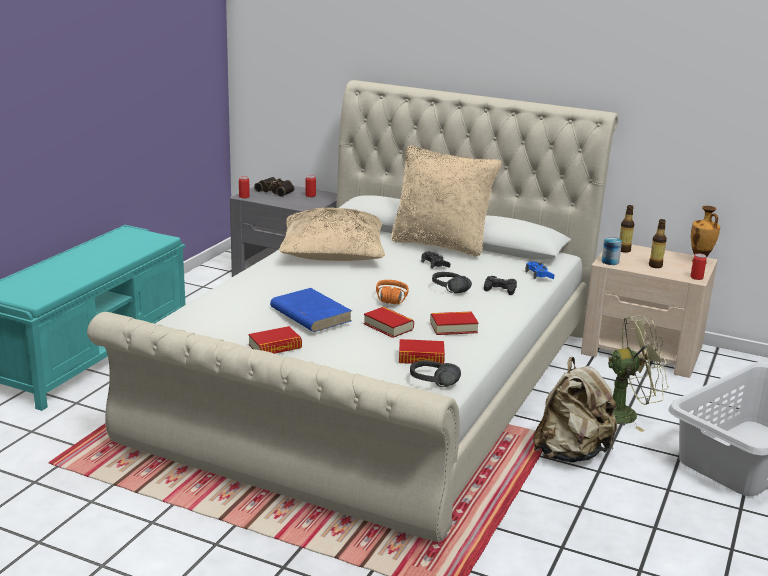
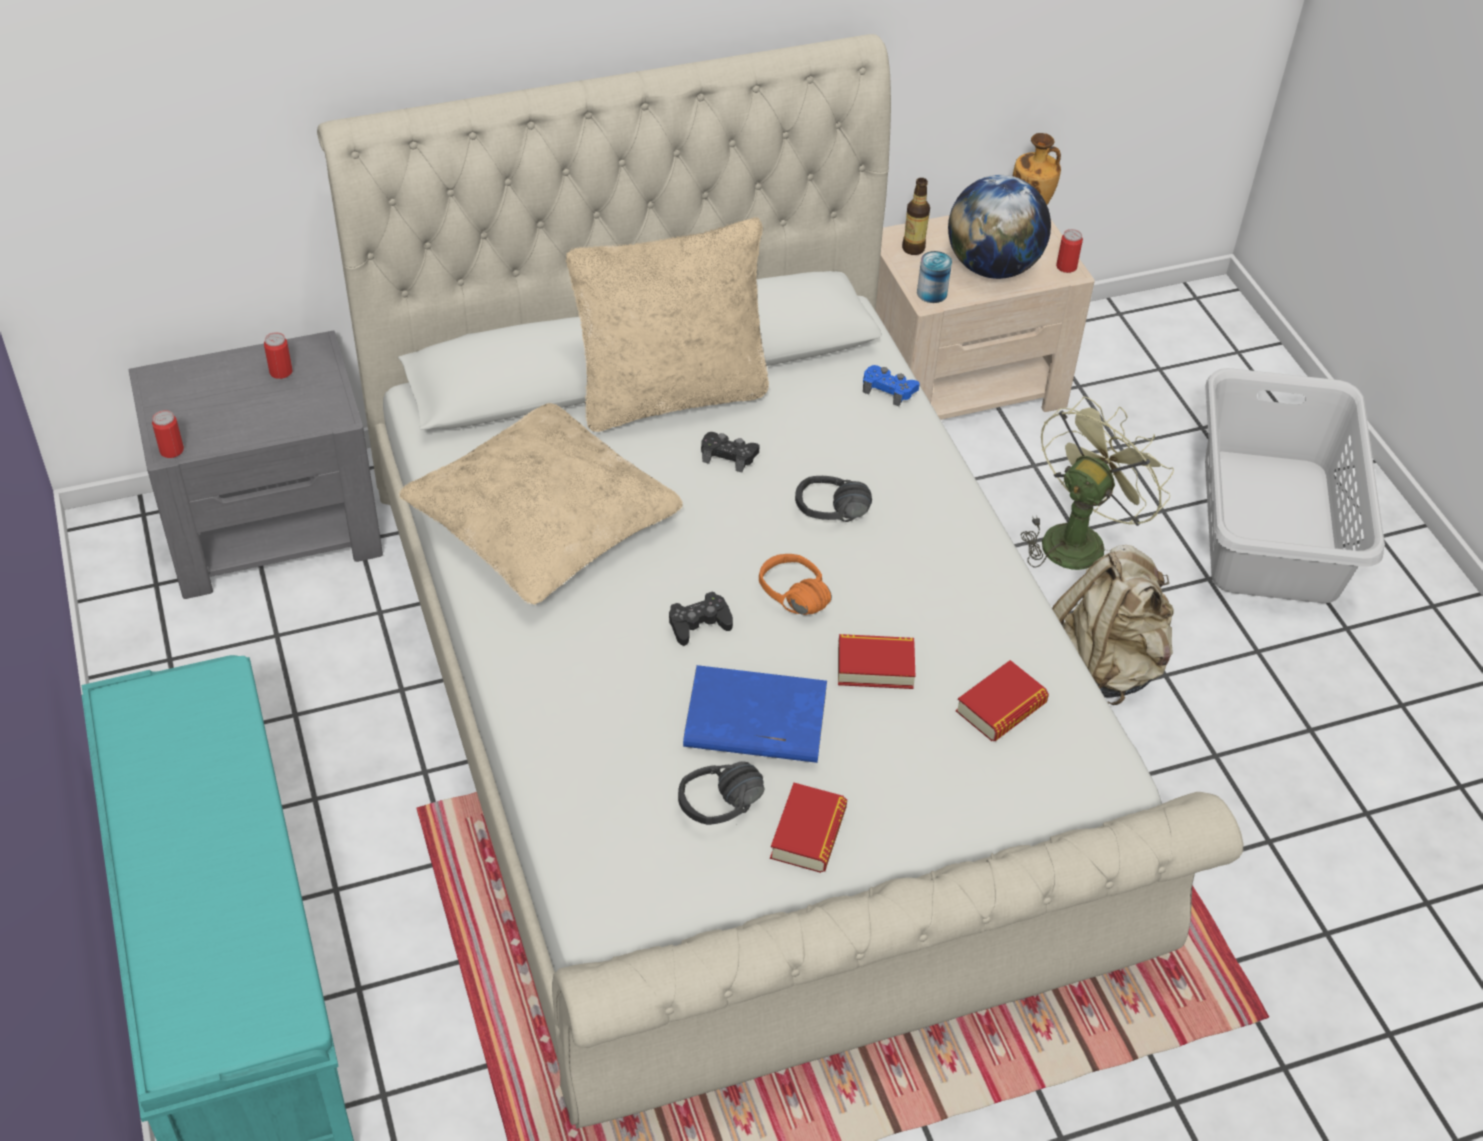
camera: 45 degrees left, 25 degrees up
(276, 191) = (202, 394): binoculars -> none
(432, 385) = (1084, 757): black headphones -> black headphones (726, 813)
(453, 327) = (951, 606): book -> none
(500, 289) = (886, 463): black game controller -> black game controller (699, 623)
(655, 266) = (992, 267): bottle -> globe

